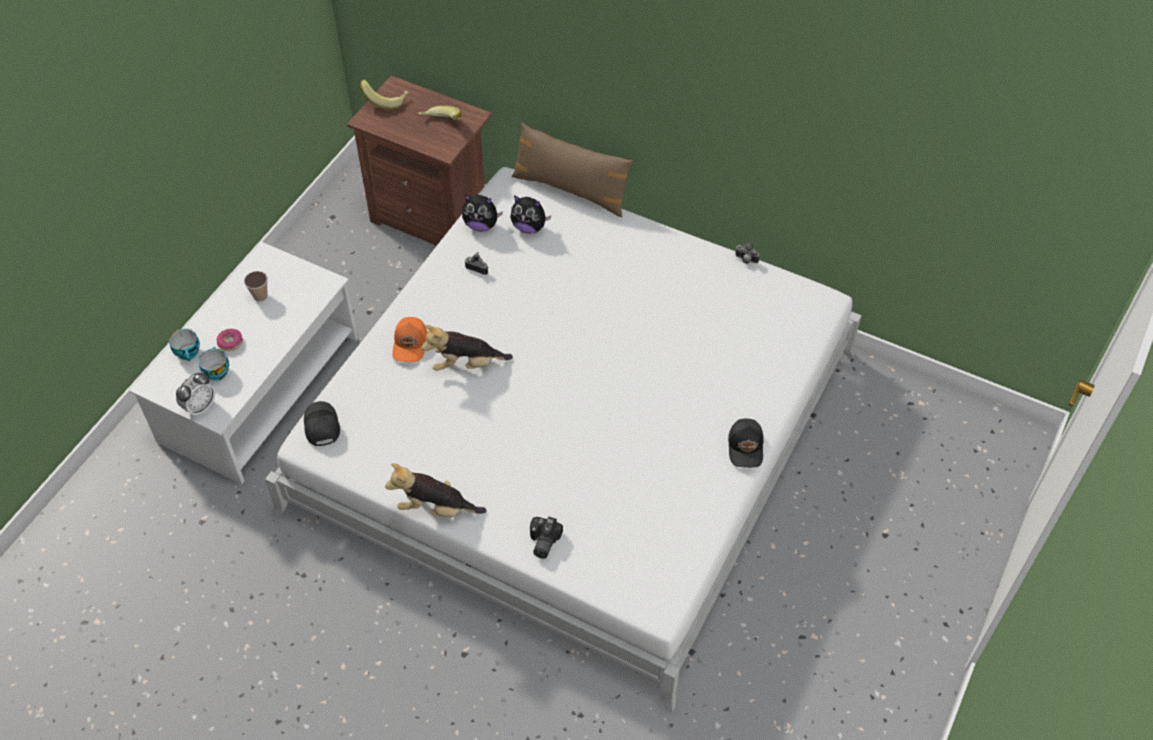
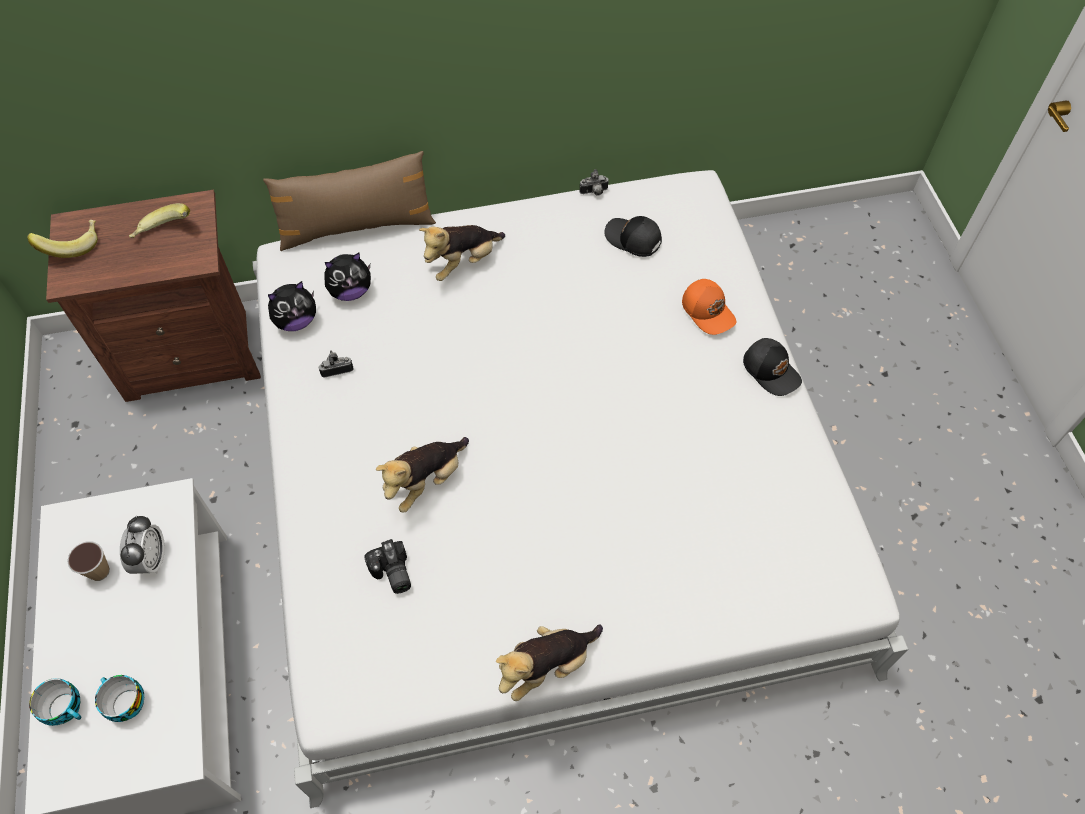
camera: 40 degrees left, 5 degrees up
(200, 407) = (145, 764): alarm clock -> alarm clock (151, 559)
(230, 342) = (112, 655): donut -> none
(321, 426) = (327, 674): black cap -> black cap (633, 240)
(411, 344) = (342, 502): orange cap -> orange cap (708, 311)
(542, 542) = (689, 614): camera -> camera (391, 574)
(614, 252) = (463, 262): none -> plush toy

